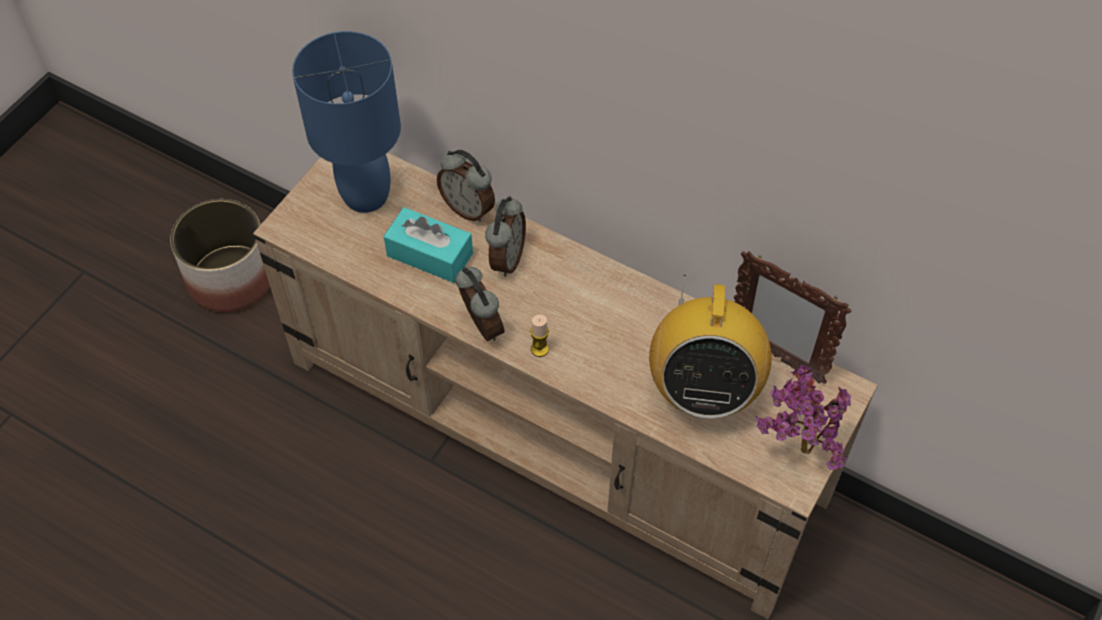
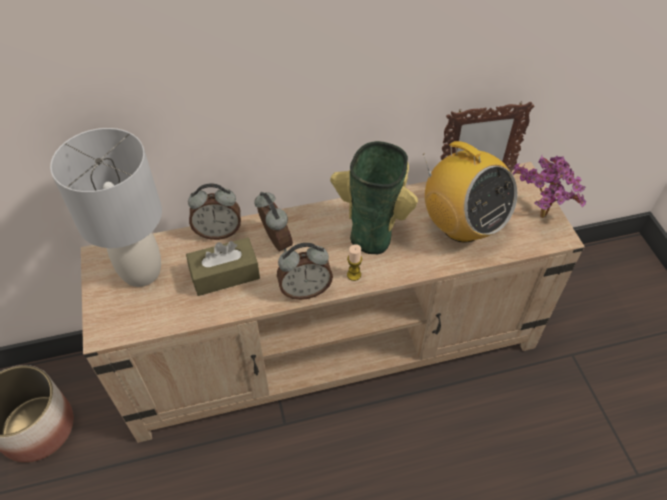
camera: 45 degrees left, 5 degrees down
(365, 196) = (141, 273): blue table lamp -> grey table lamp
(430, 254) = (225, 274): turquoise tissue box -> brown tissue box
(480, 326) = (305, 290): alarm clock -> alarm clock turned 150 degrees clockwise
(606, 325) = (373, 233): none -> vase

